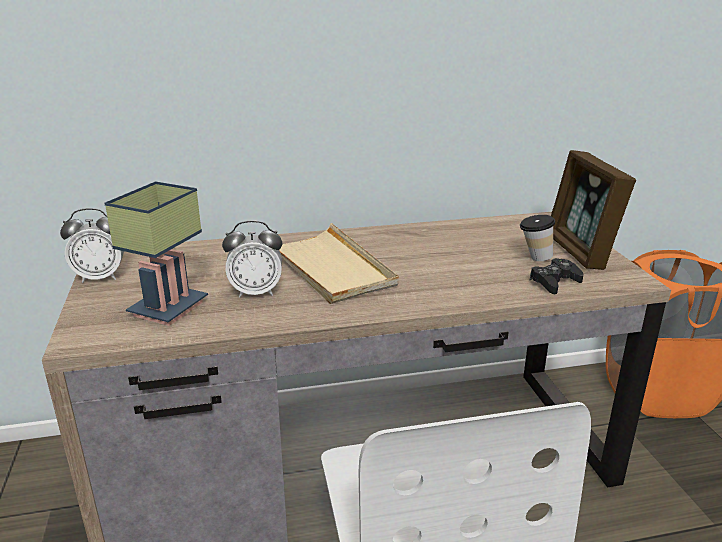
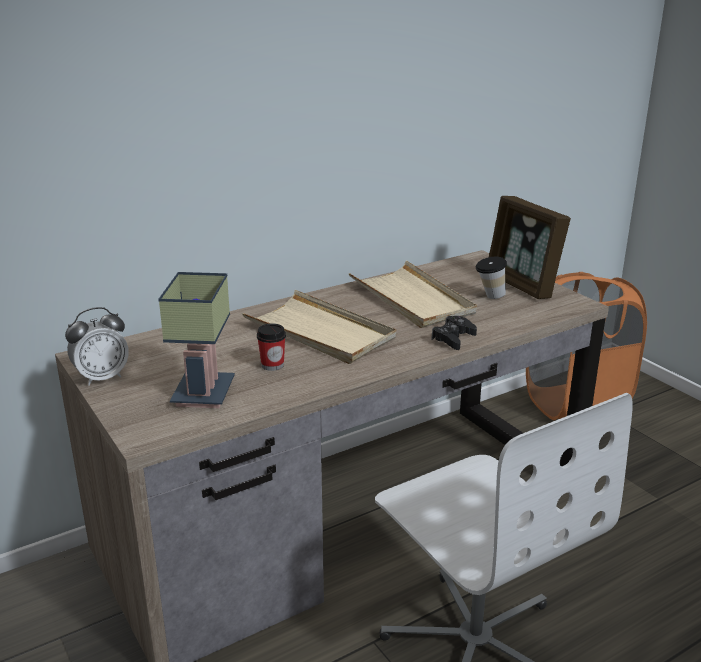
camera: 20 degrees left, 0 degrees up
(256, 292) = (272, 365): alarm clock -> cup
(448, 248) = (412, 299): none -> beige tray
(555, 282) = (519, 314): black game controller -> black game controller (453, 338)

